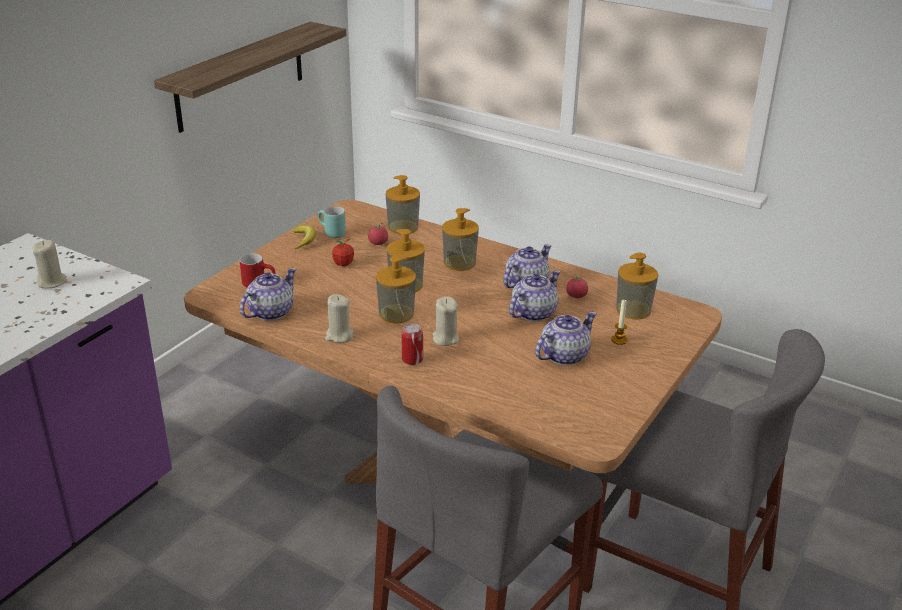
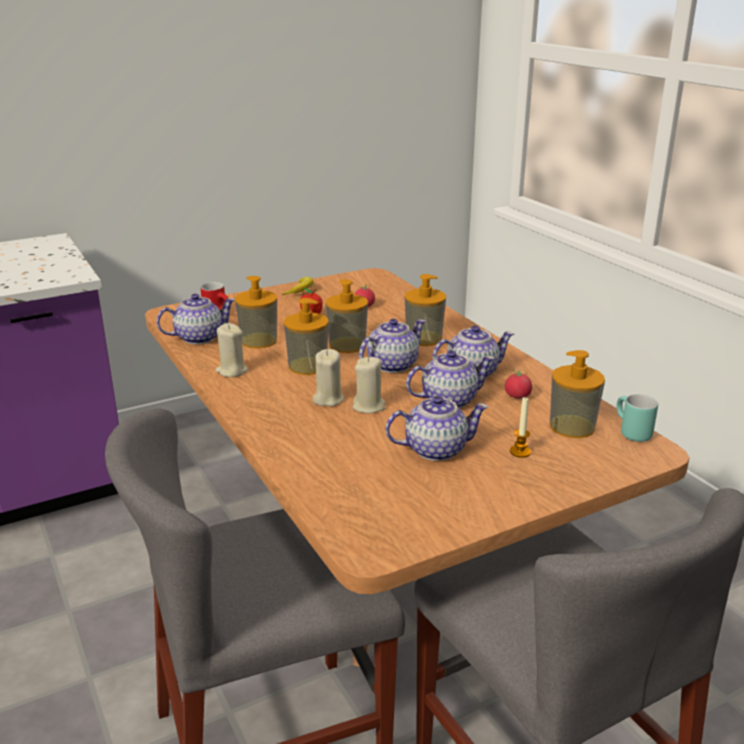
camera: 30 degrees right, 5 degrees down
(52, 282) = (30, 266): beige candle -> beige candle (369, 406)
(240, 76) = (331, 143): shelf -> none
(330, 233) = (330, 290): turquoise mug -> turquoise mug (629, 432)
(403, 227) = (404, 299): soap dispenser -> soap dispenser (258, 340)
(412, 360) = (271, 409): can -> none
(461, 295) = (391, 365): none -> teapot

